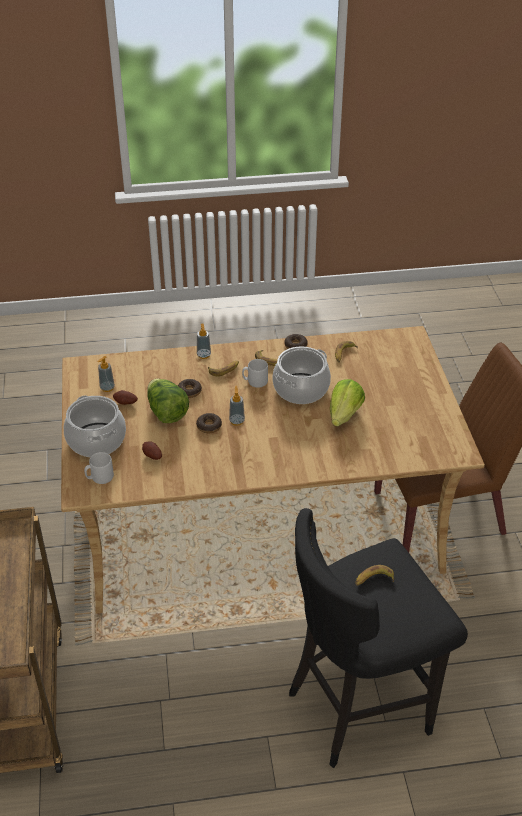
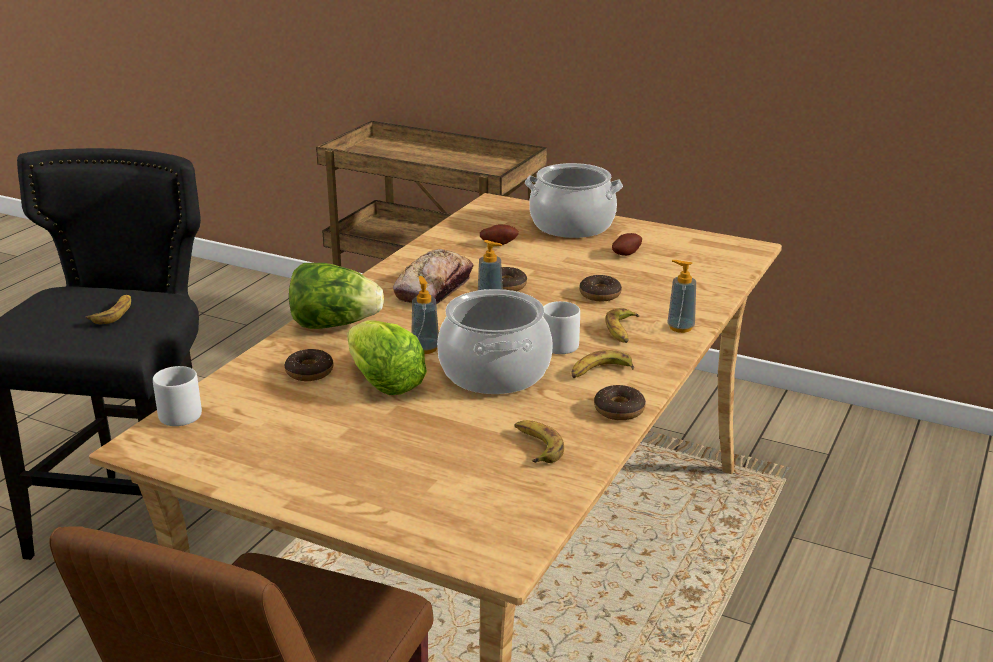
camera: 125 degrees right, 15 degrees down
(99, 477) = (504, 214): grey mug -> grey mug (182, 413)
(107, 388) = (674, 251): soap dispenser -> soap dispenser (425, 348)
(166, 412) = (572, 270): lettuce -> lettuce (334, 325)
(236, 450) = (434, 288): none -> bread
(360, 442) = (309, 372): none -> donut

